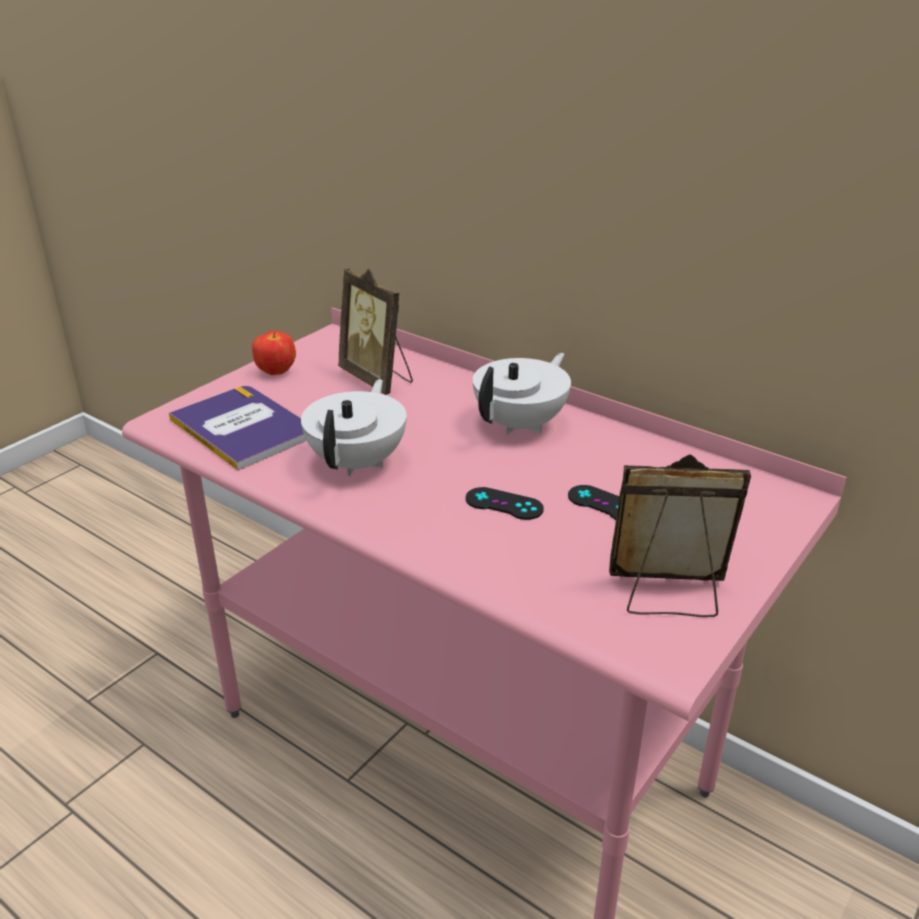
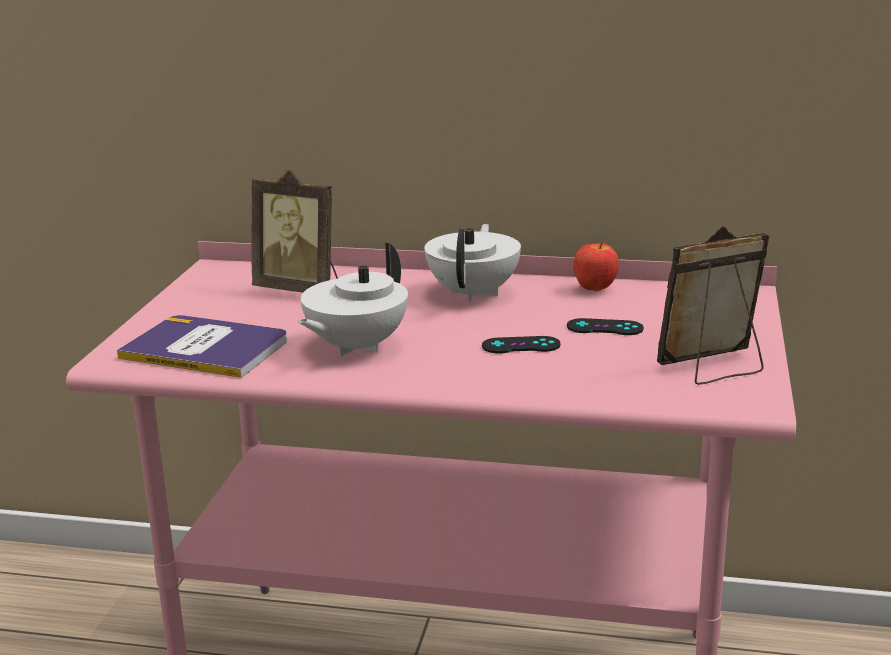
camera: 25 degrees left, 10 degrees down
(276, 372) = (188, 304): apple -> apple (595, 289)
(358, 462) = (355, 347): white teapot -> white teapot turned 135 degrees counterclockwise

